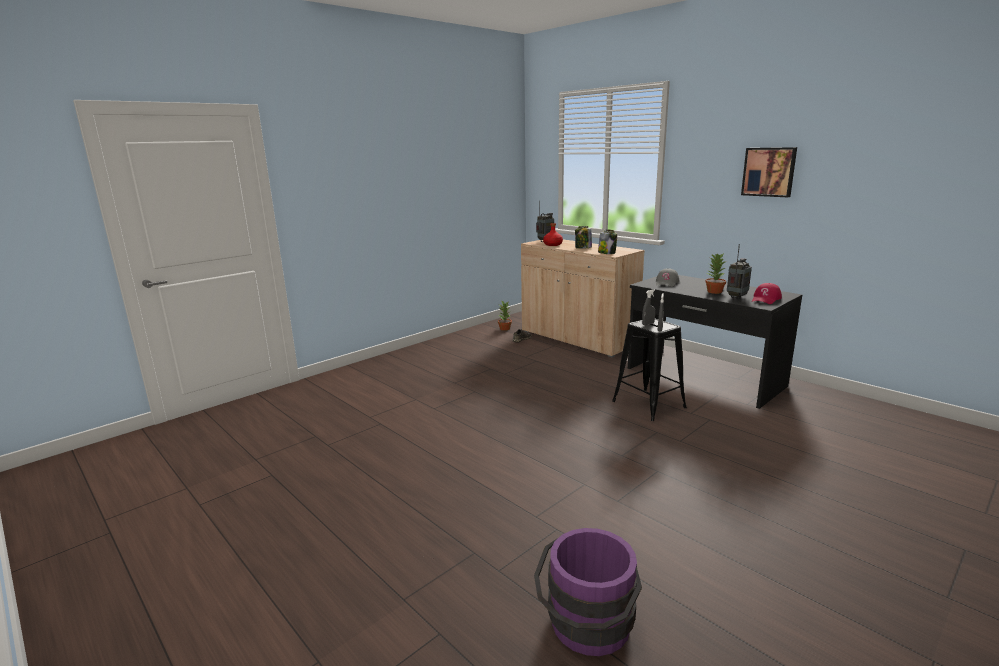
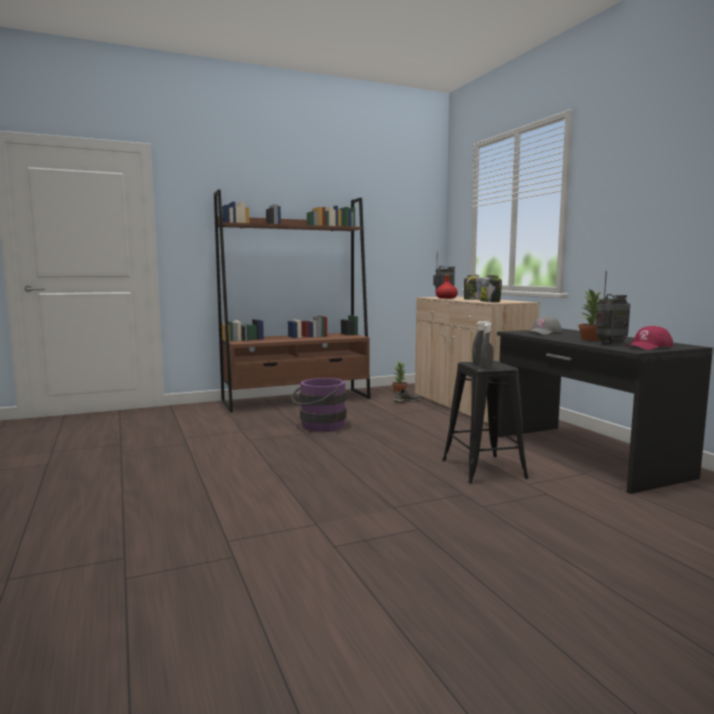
camera: 20 degrees right, 10 degrees down
(424, 352) = (297, 400): none -> brown bookcase
(587, 629) = (137, 658): purple bucket -> purple bucket (319, 426)
(769, 172) = (678, 195): picture -> none

